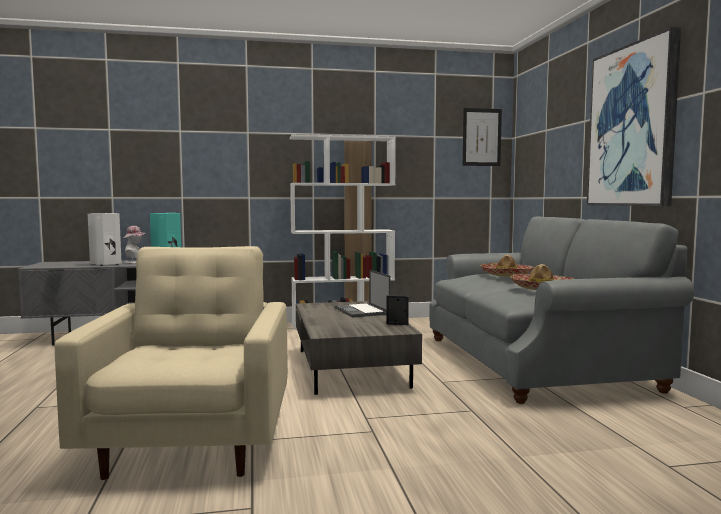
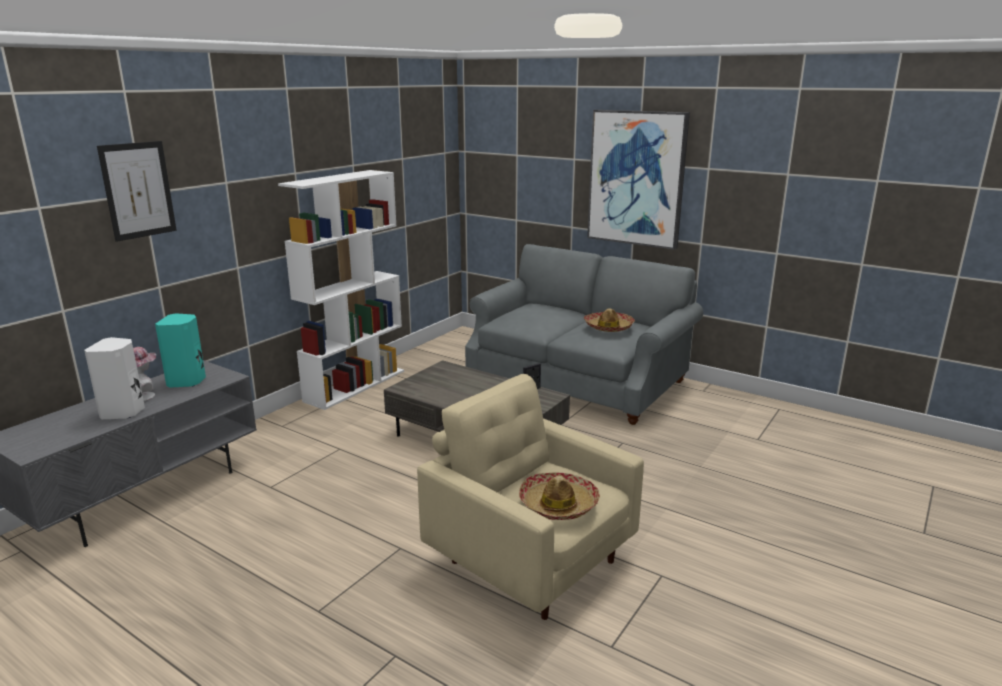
camera: 45 degrees left, 15 degrees up
(362, 311) = (467, 381): laptop -> none
(481, 137) = (438, 154): picture -> picture (138, 190)
(506, 275) = (542, 310): hat -> hat (558, 504)

